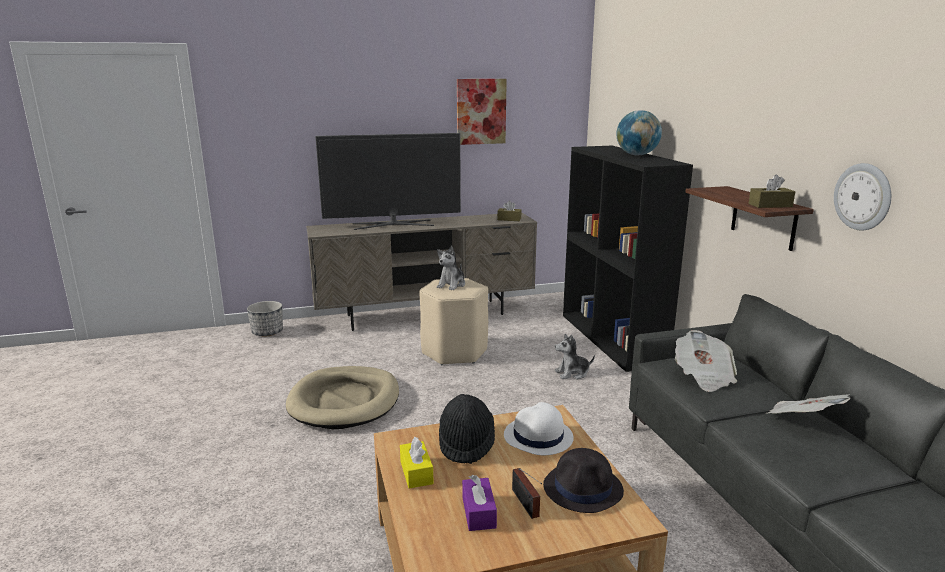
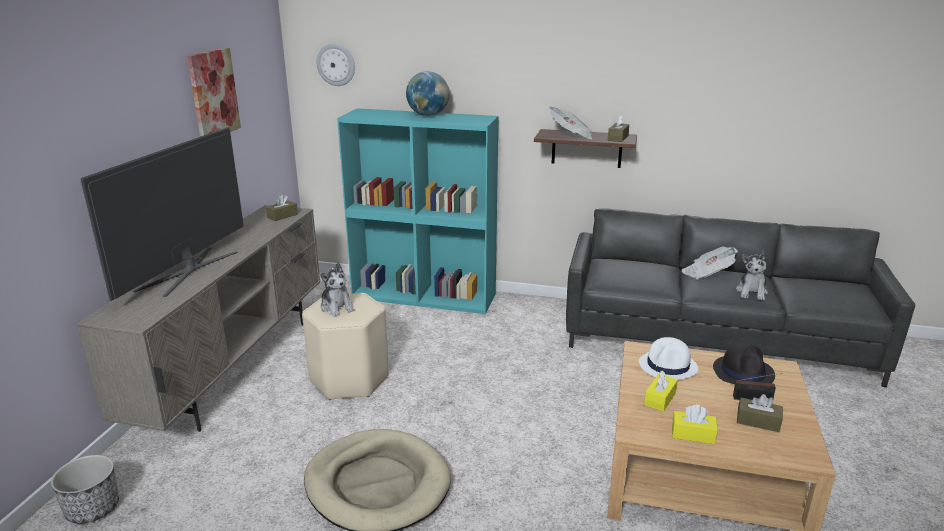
camera: 60 degrees left, 5 degrees up
(466, 443) = (660, 399): black hat -> yellow tissue box
(478, 512) = (758, 421): purple tissue box -> brown tissue box
(572, 373) = (463, 337): plush toy -> plush toy (751, 292)
(613, 339) = (425, 295): black bookcase -> turquoise bookcase
(703, 376) = (636, 276): newspaper -> newspaper (571, 135)
(863, 197) = (679, 120): wall clock -> wall clock (336, 64)

